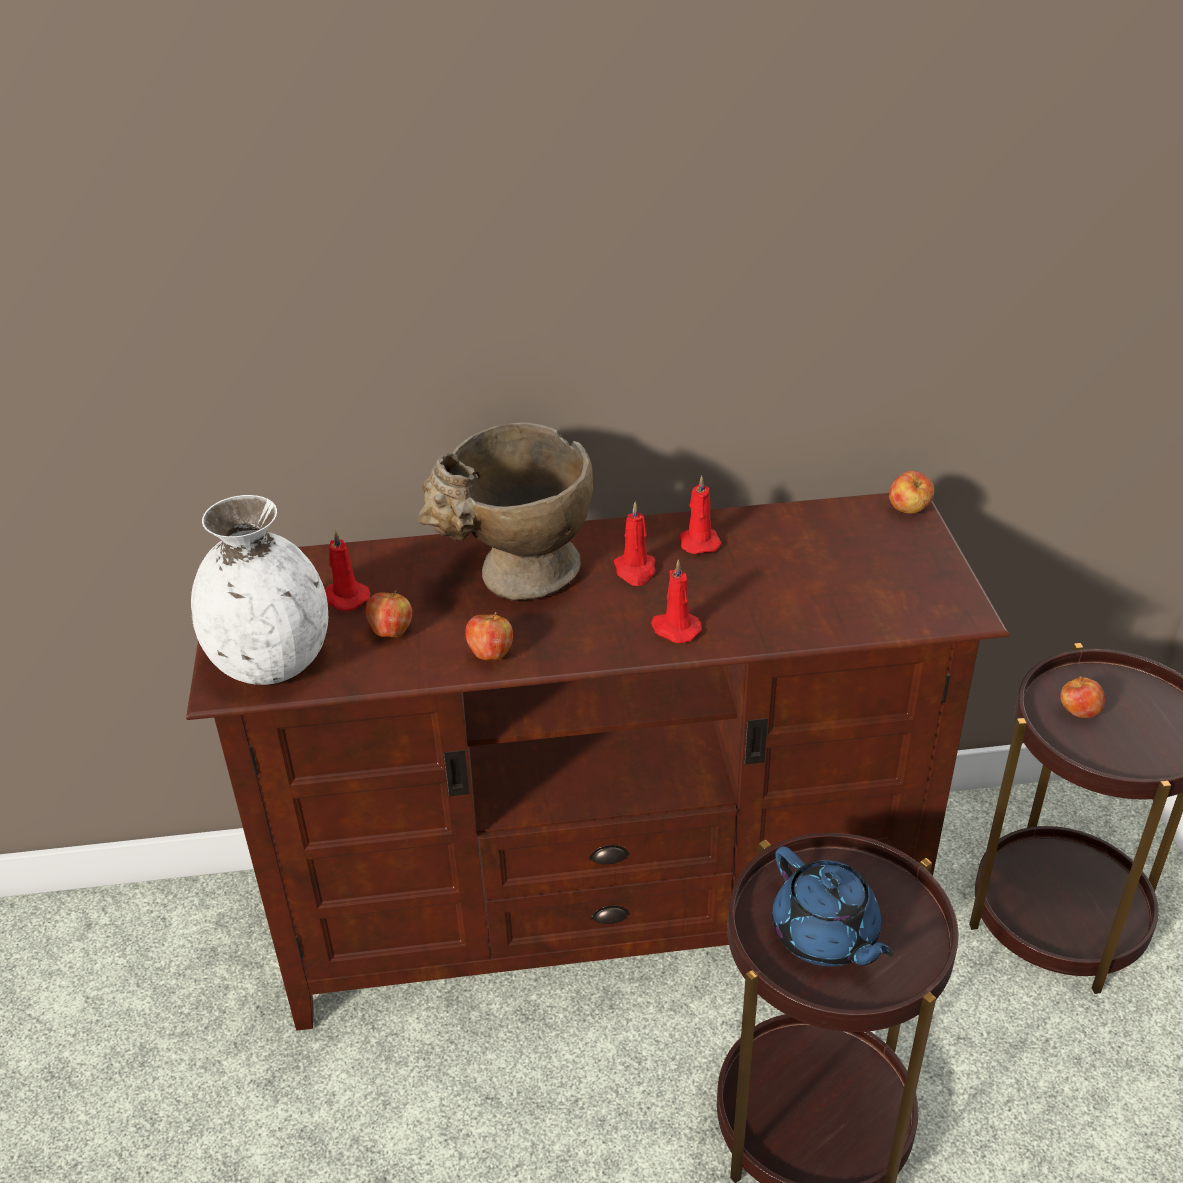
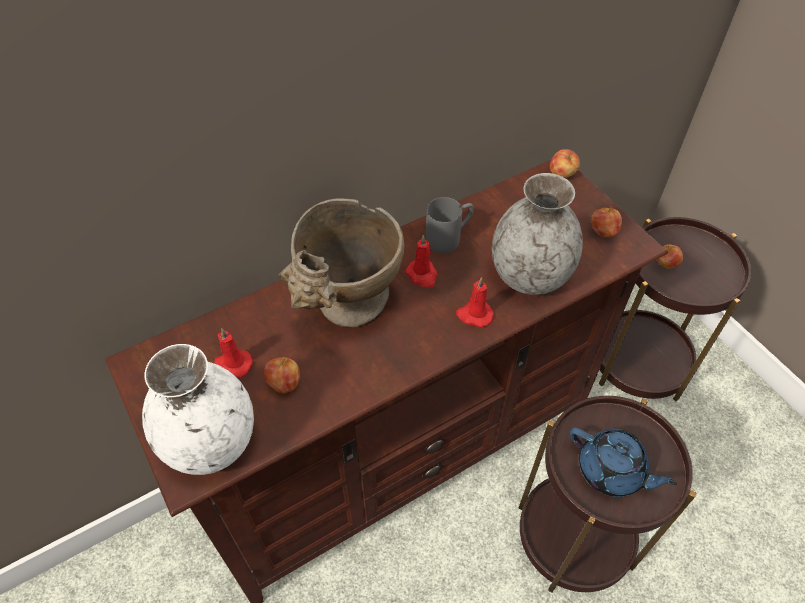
camera: 25 degrees left, 15 degrees up
(490, 654) = (365, 378): apple -> apple (603, 232)
(699, 541) = (449, 238): red candle -> grey mug
(780, 607) = (529, 275): none -> grey vase

